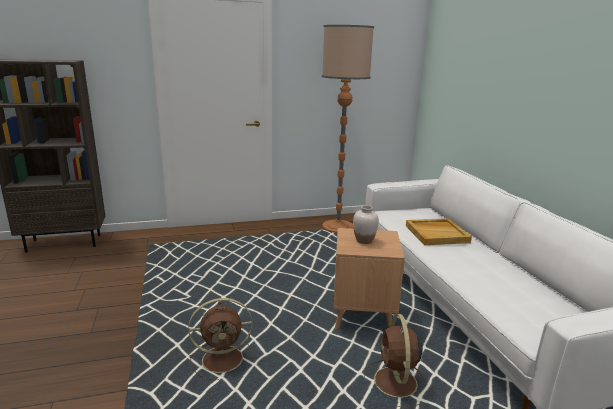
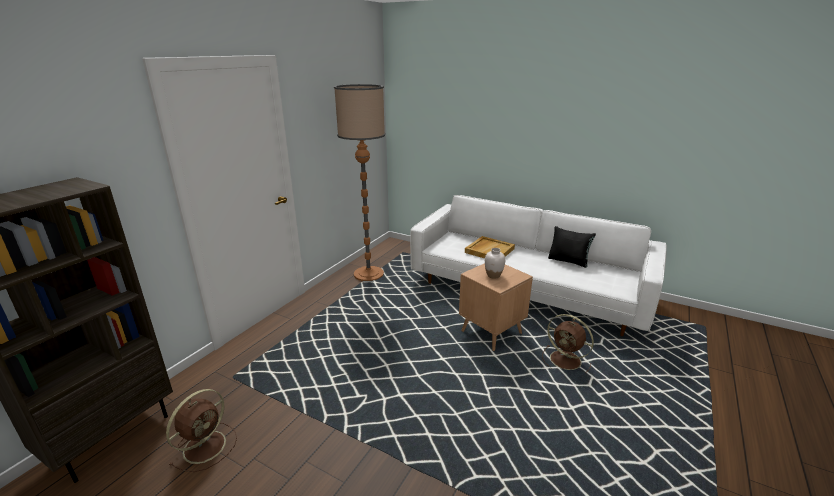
camera: 45 degrees left, 5 degrees up
(224, 359) = (472, 417): brown fan -> brown fan (206, 445)
(521, 279) = (568, 261): none -> black pillow

